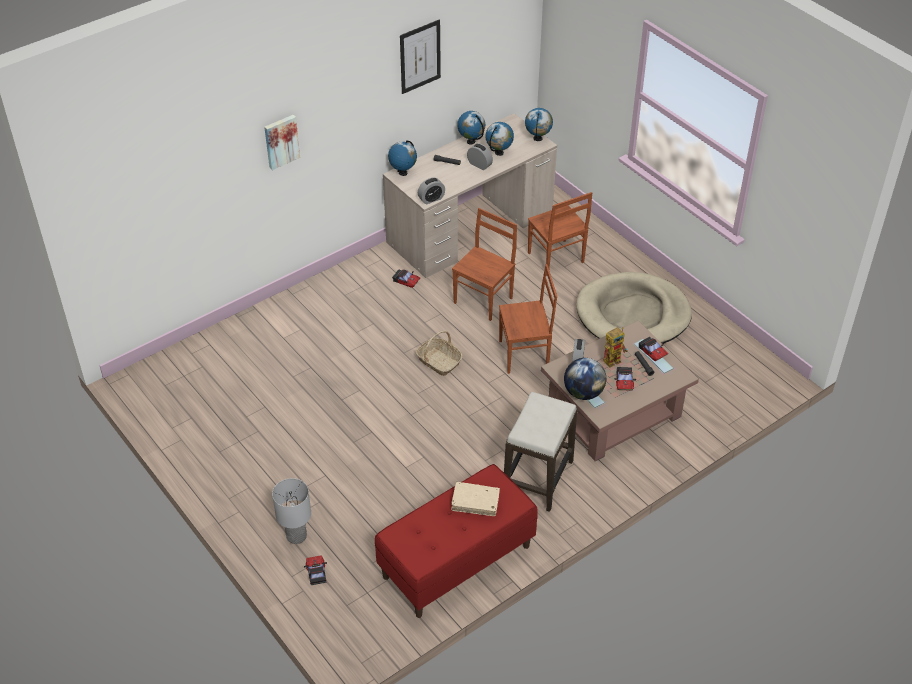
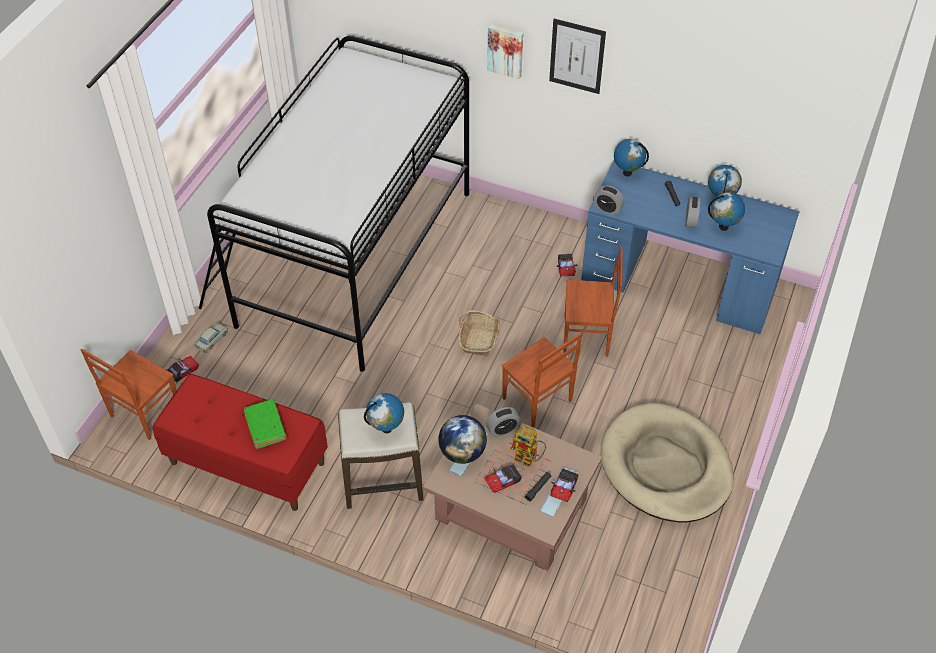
camera: 60 degrees right, 5 degrees up
(283, 404) = (352, 259): none -> black bed
(296, 537) = (212, 340): grey table lamp -> beige toy car
(420, 56) = (686, 69): picture -> picture (577, 56)
(471, 227) = (680, 281): beige desk -> blue desk
(475, 502) = (265, 427): beige book -> green book
(538, 138) = (775, 246): globe -> globe (386, 428)
(555, 258) = (694, 366): brown chair -> brown chair (144, 412)

